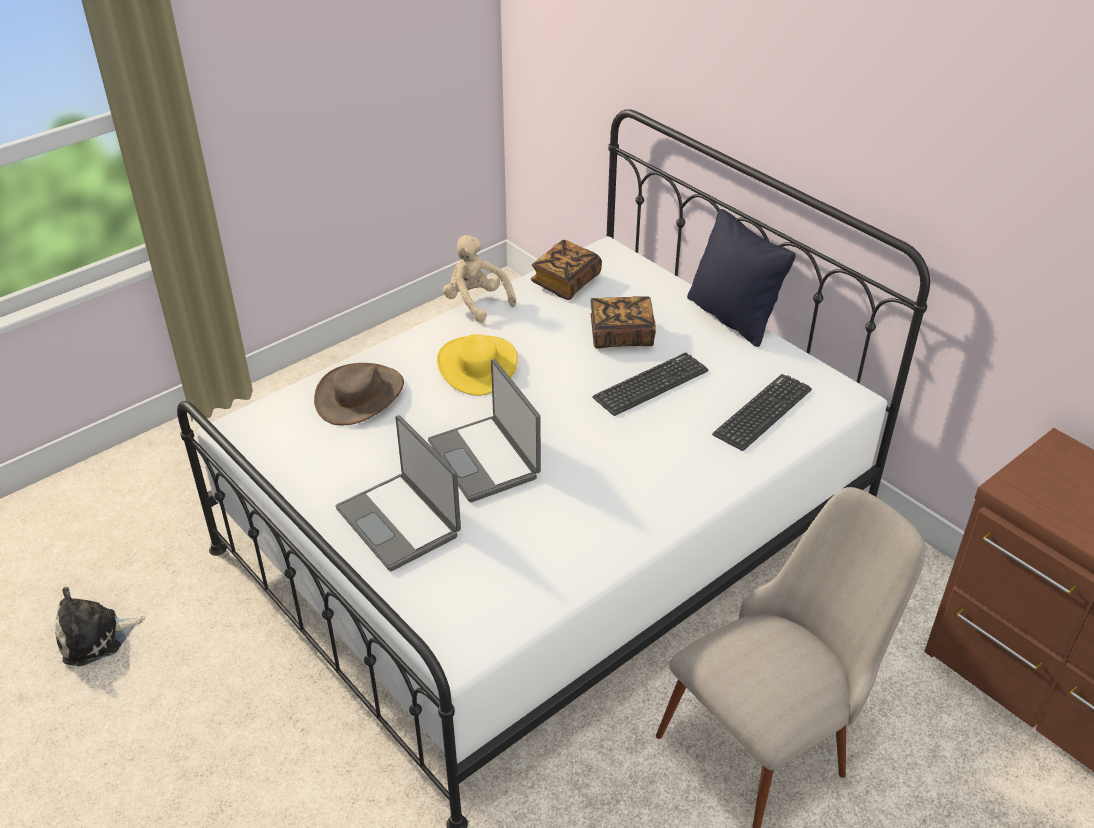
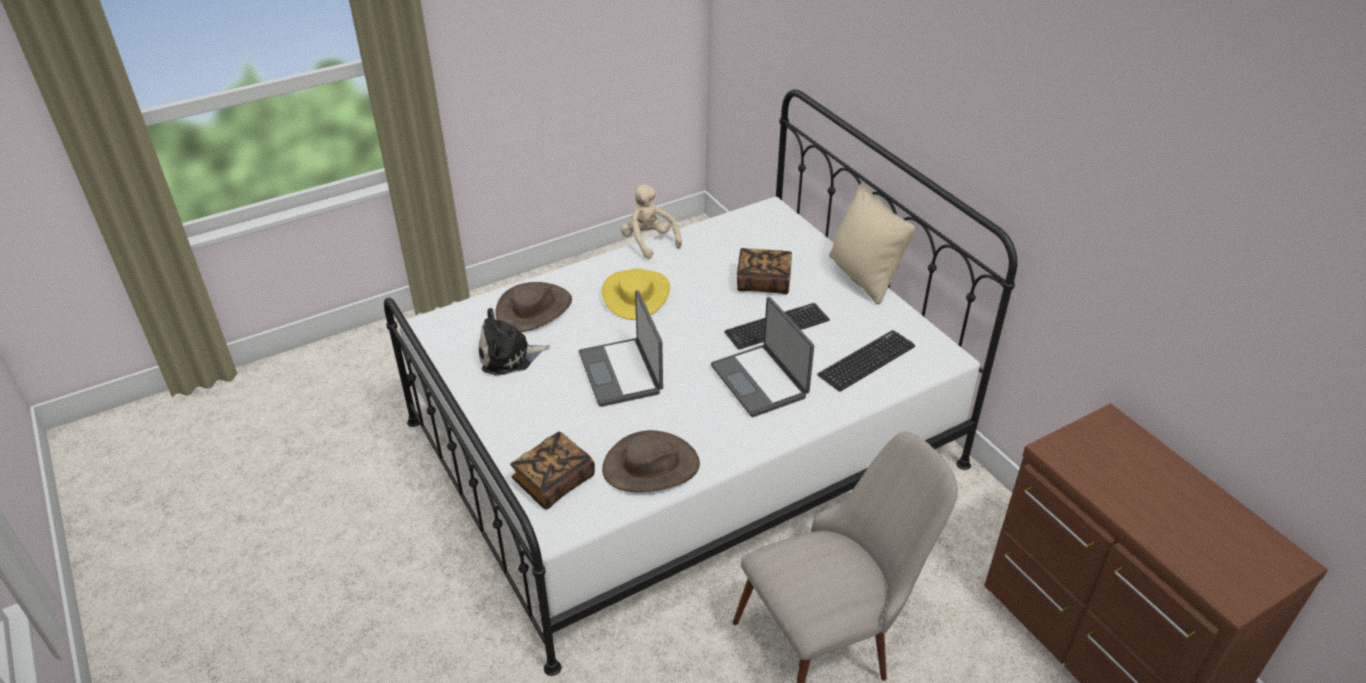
camera: 10 degrees right, 0 degrees up
(96, 637) = (305, 479): plush toy -> plush toy (509, 356)
(400, 521) = (540, 415): laptop -> laptop (760, 381)
(550, 566) = (651, 466): none -> brown hat
(566, 282) = (729, 232): book -> book (554, 482)
(732, 317) = (864, 277): black pillow -> beige pillow

